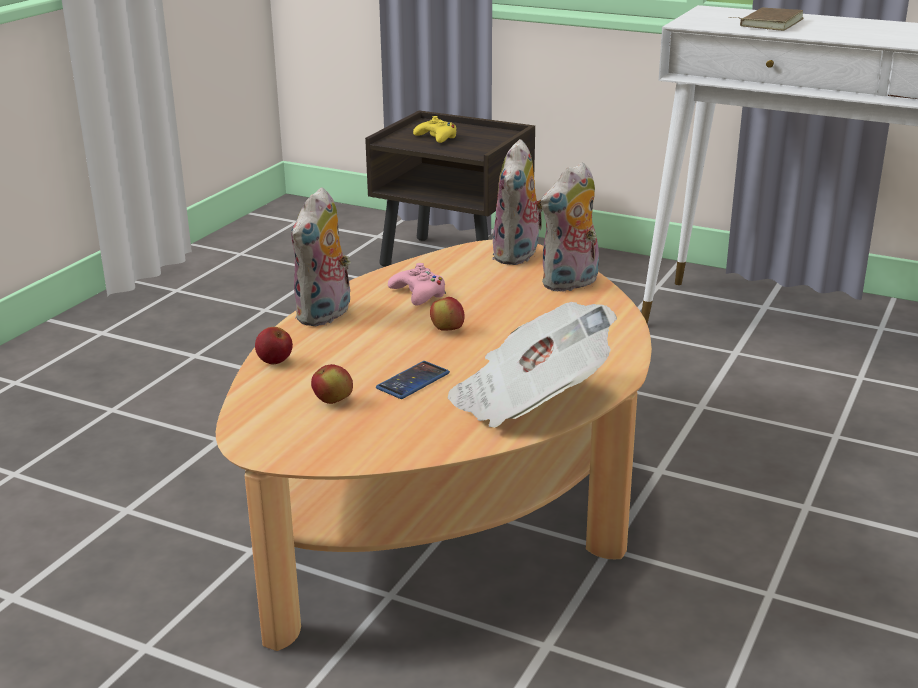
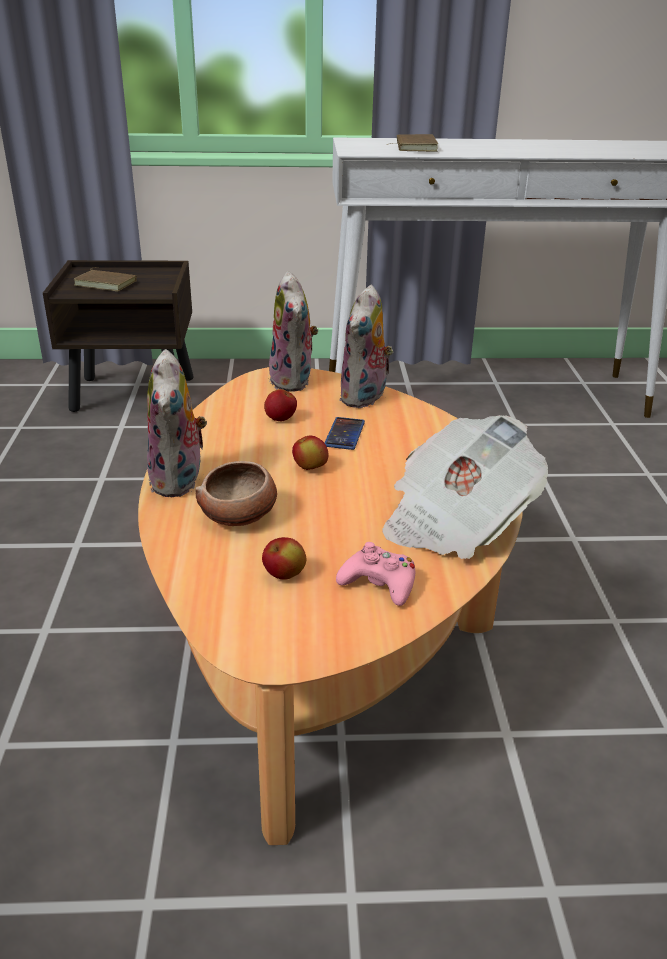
camera: 30 degrees left, 5 degrees up
(275, 362) = (180, 547): apple -> apple (280, 419)
(346, 351) = (240, 516): none -> bowl
(413, 381) = (335, 530): phone -> phone (344, 434)
(418, 294) = (246, 438): pink game controller -> pink game controller (379, 583)
(437, 137) = (107, 283): yellow game controller -> brown book

